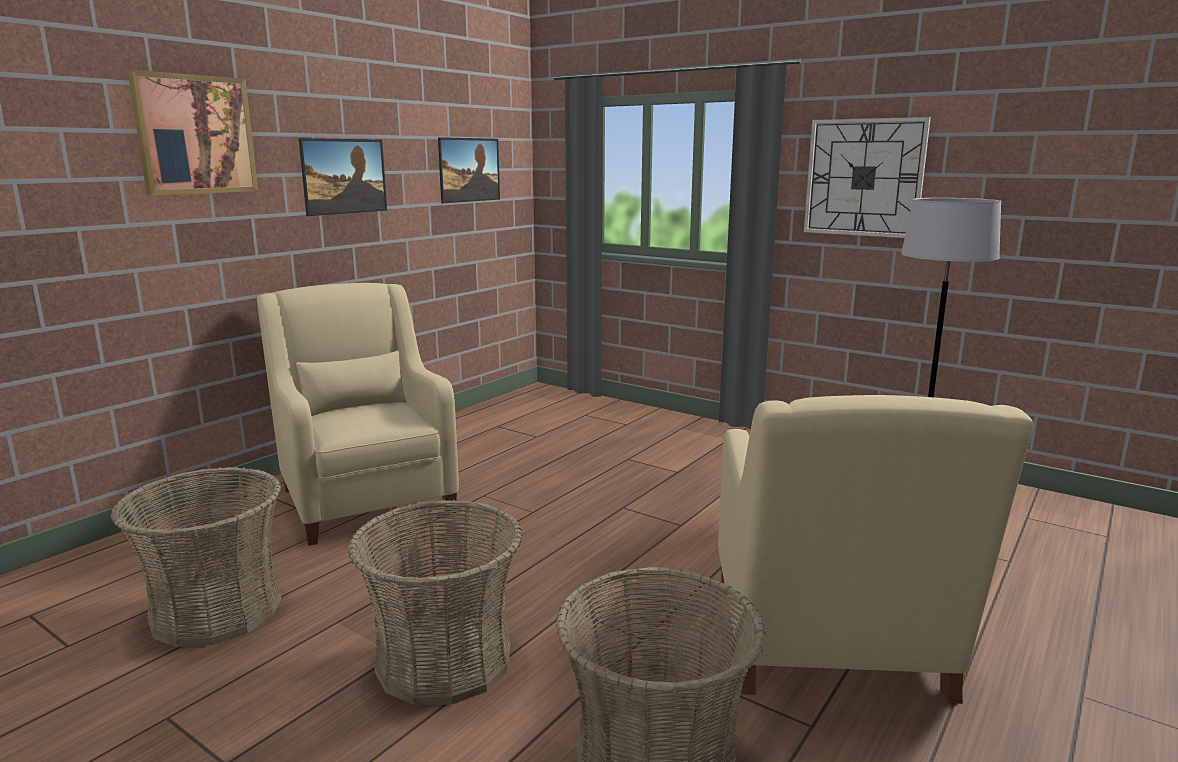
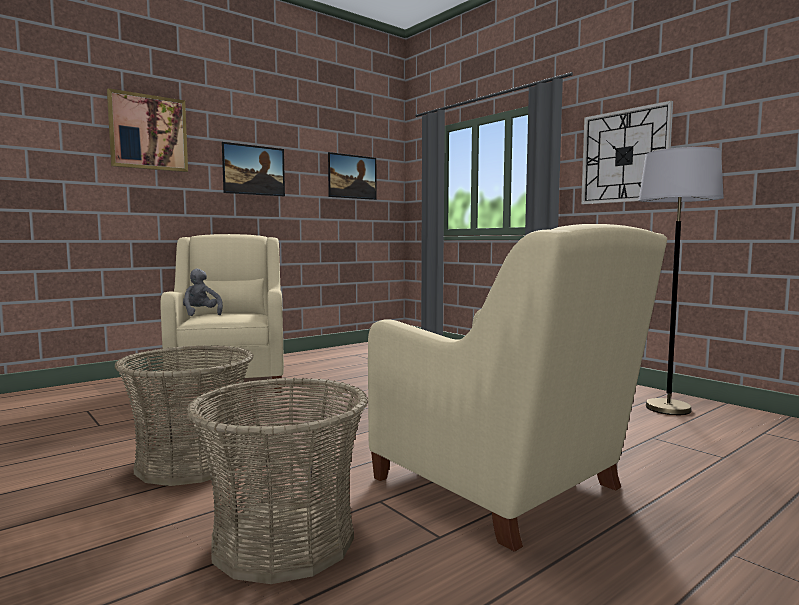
camera: 15 degrees right, 10 degrees down
(216, 610) = (77, 423): basket -> none
(324, 416) = (199, 314): none -> grey plush toy
(827, 640) = (503, 486): beige armchair -> beige armchair turned 60 degrees counterclockwise

